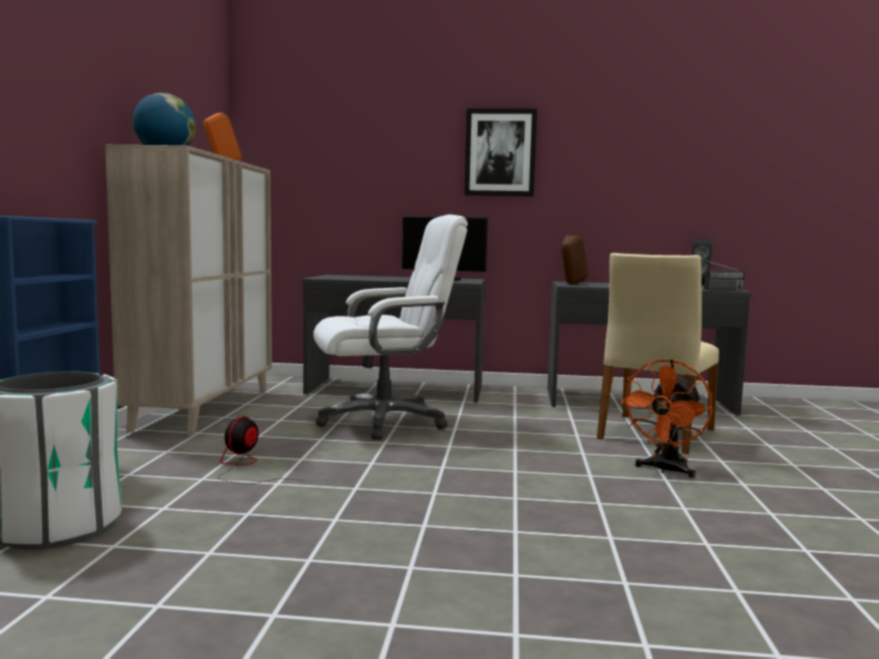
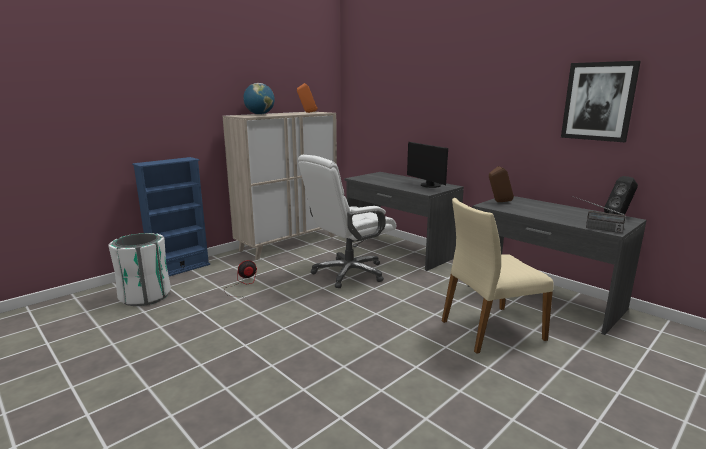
camera: 40 degrees right, 10 degrees up
(384, 422) = (348, 273): white office chair -> white office chair turned 120 degrees clockwise
(500, 153) = (478, 97): picture -> picture (598, 101)
(665, 470) = (431, 360): orange fan -> none

